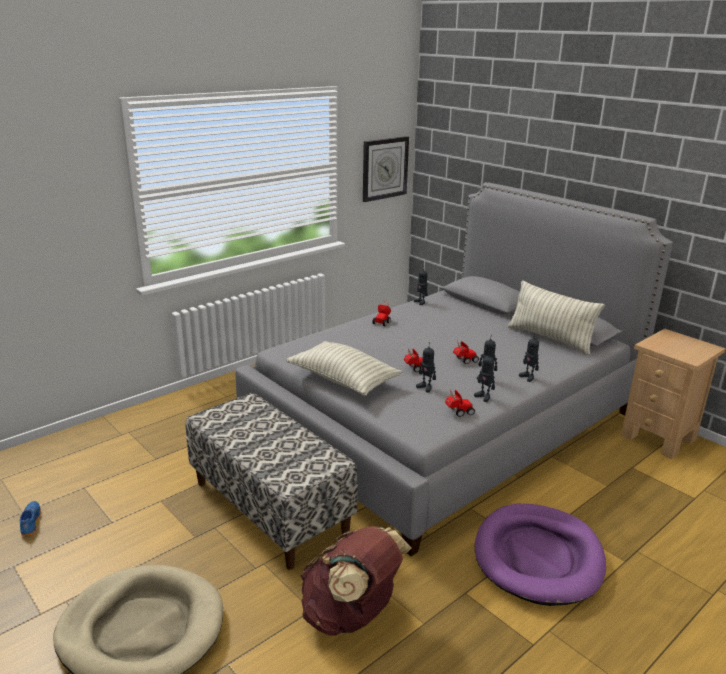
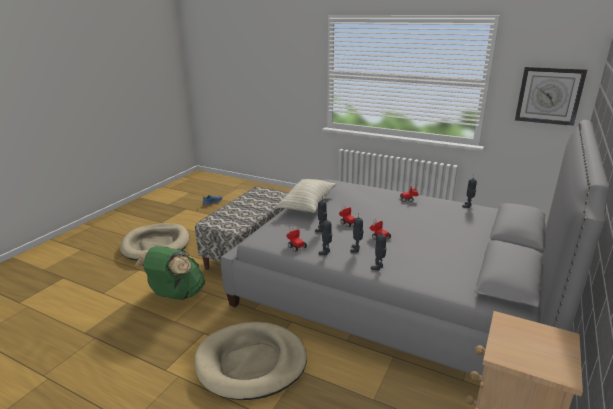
camera: 70 degrees right, 0 degrees up
(351, 614) = (176, 295): brown backpack -> green backpack
(538, 557) = (251, 363): purple dog bed -> beige dog bed
(550, 339) = (474, 271): pillow -> none

